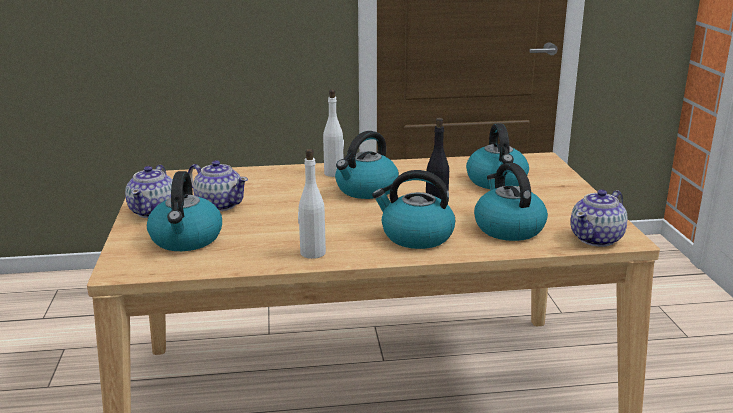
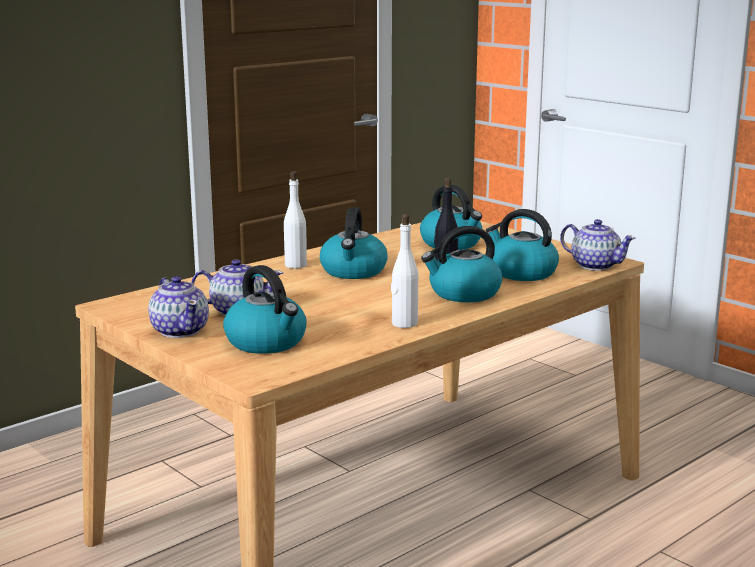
camera: 35 degrees left, 5 degrees down
(597, 239) = (595, 265): teapot -> teapot turned 60 degrees counterclockwise

